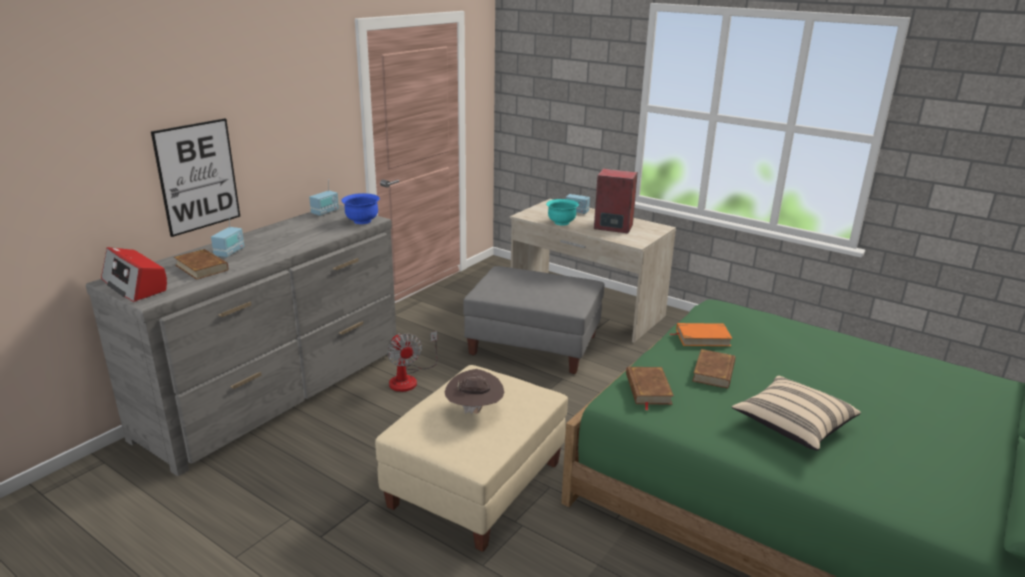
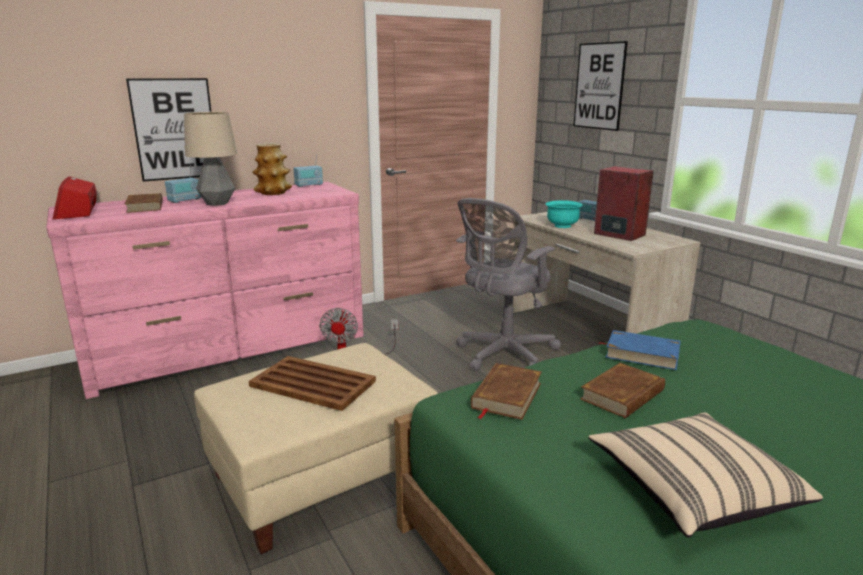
camera: 25 degrees right, 5 degrees down
(272, 252) = (217, 203): none -> table lamp
(277, 392) = (231, 349): grey dresser -> pink dresser
(305, 228) = (273, 192): none -> vase
(362, 221) = (329, 192): blue bowl -> none
(474, 411) = (313, 384): brown hat -> brown tray
(533, 346) = (503, 355): grey ottoman -> grey office chair
(564, 86) = (599, 86): none -> picture
(702, 338) = (642, 354): orange book -> blue book

